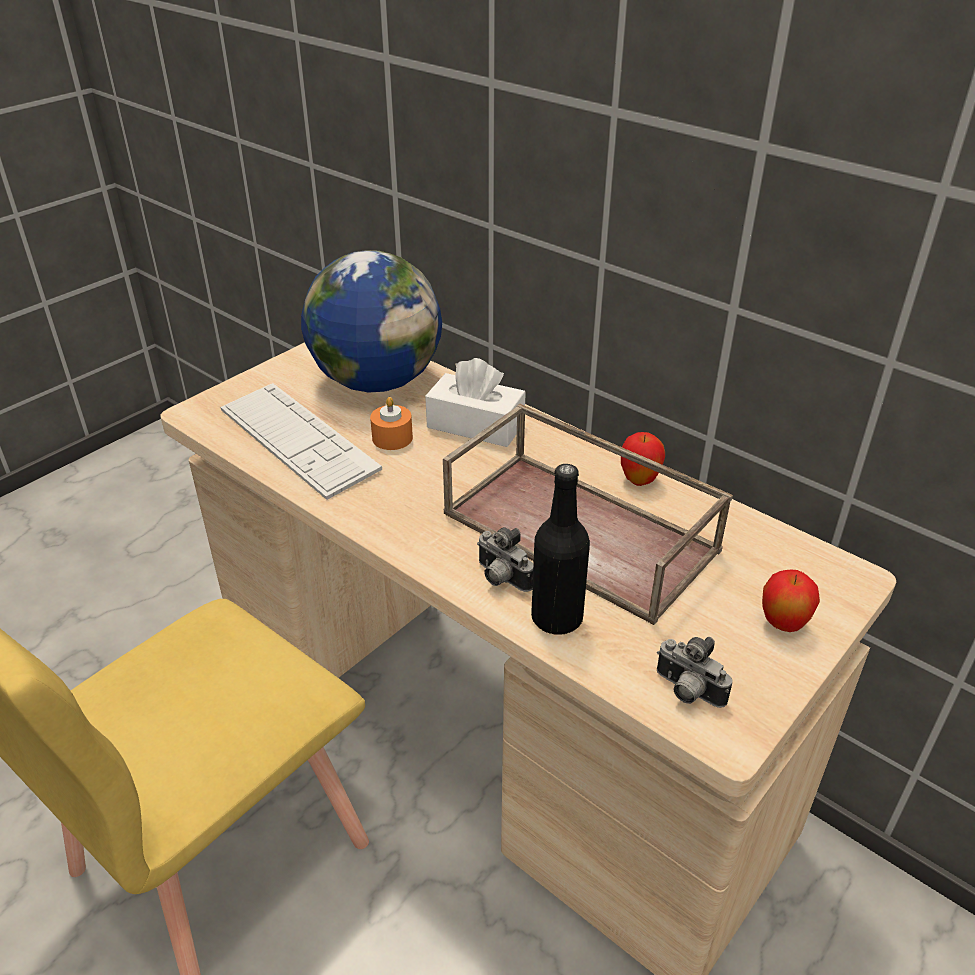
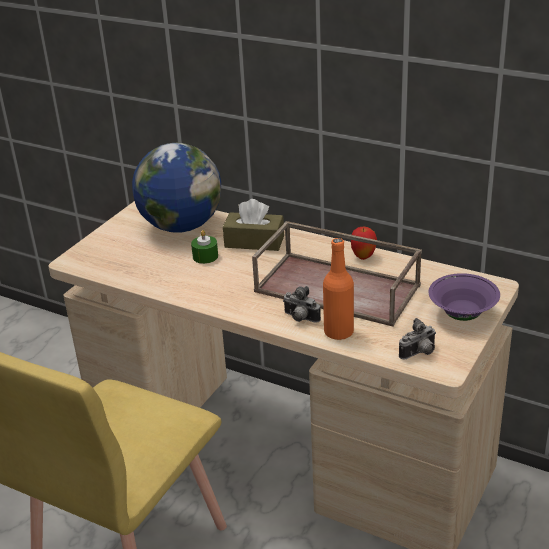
camera: 10 degrees left, 5 degrees down
(298, 440) = (146, 266): keyboard -> none
(392, 438) = (205, 256): orange candle -> green candle
(475, 425) = (254, 241): white tissue box -> brown tissue box
(557, 618) = (338, 332): black bottle -> orange bottle
(686, 692) = (419, 353): camera -> camera turned 60 degrees counterclockwise
(782, 624) = (462, 314): apple -> purple bowl

